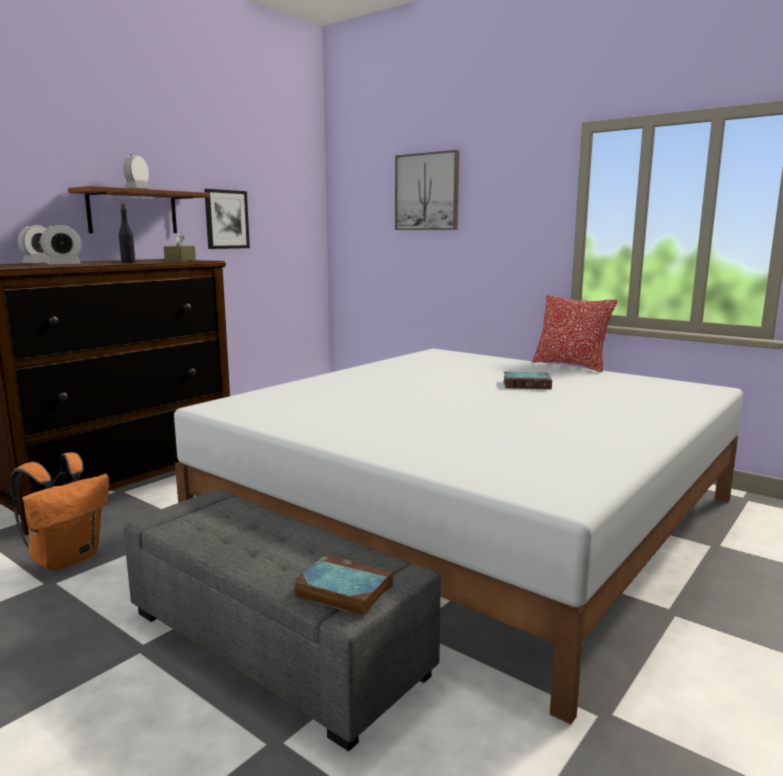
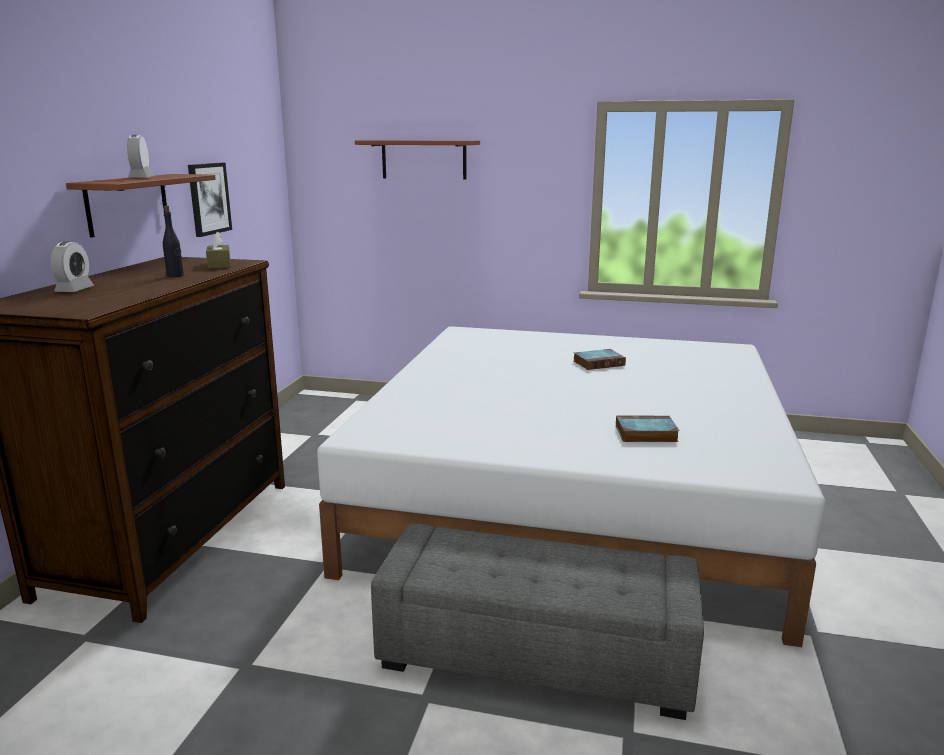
camera: 25 degrees left, 5 degrees up
(63, 265) = (129, 293): alarm clock -> none
(67, 558) = (228, 634): orange backpack -> none
(341, 591) = (653, 593): book -> book (645, 434)
(427, 192) = (424, 159): picture -> brown shelf
(570, 365) = (601, 334): pillow -> none

